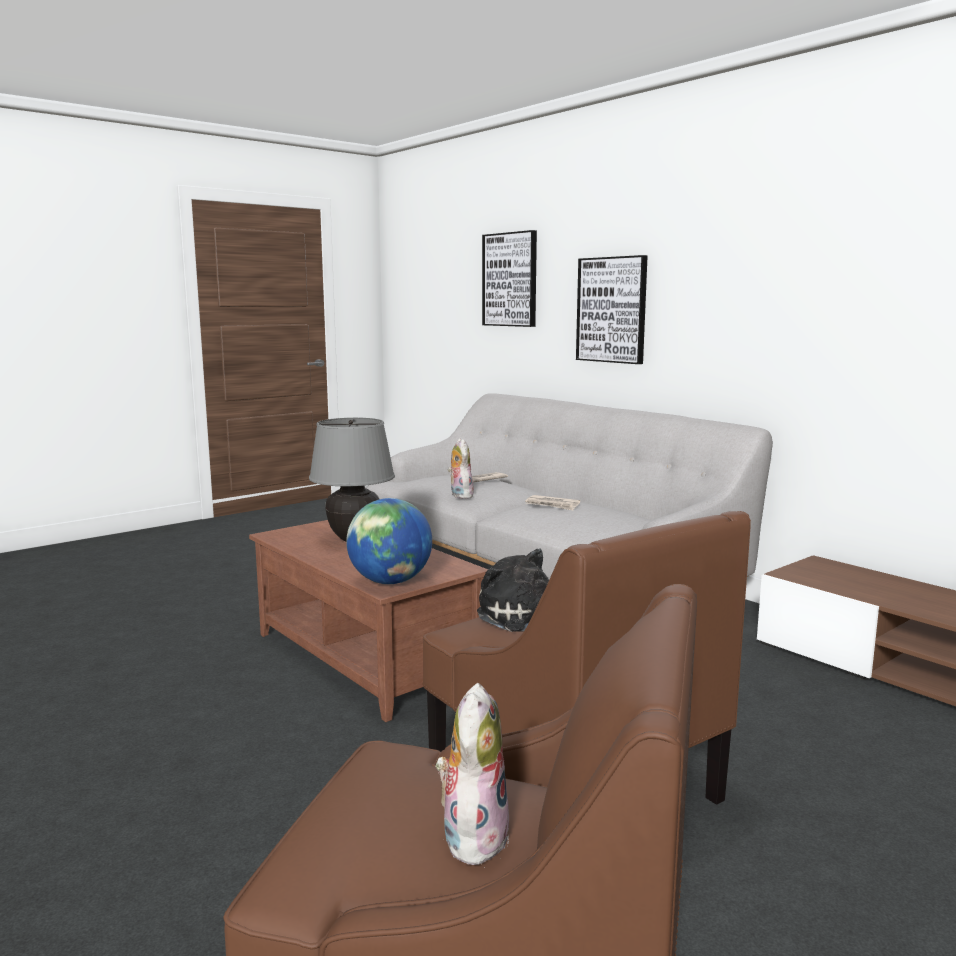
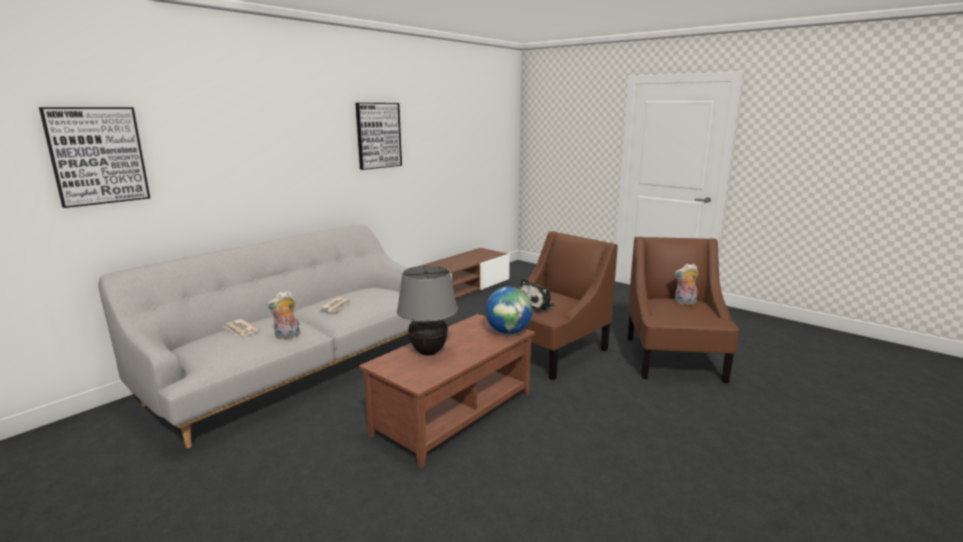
camera: 100 degrees left, 5 degrees up
(612, 310) = (237, 173): picture -> picture (378, 135)

